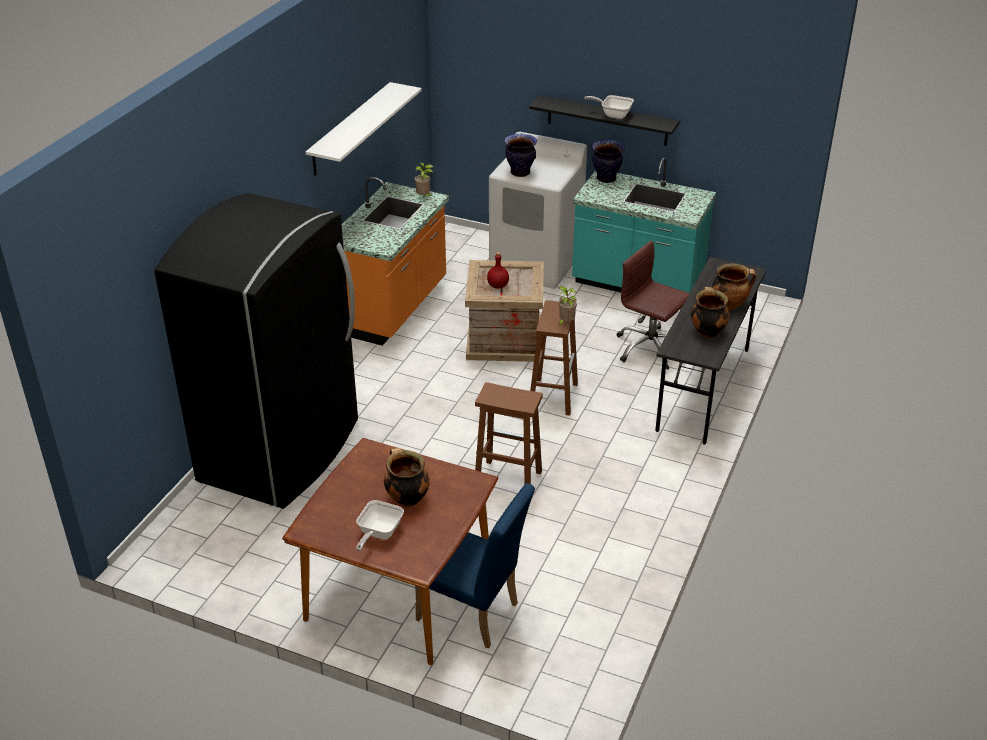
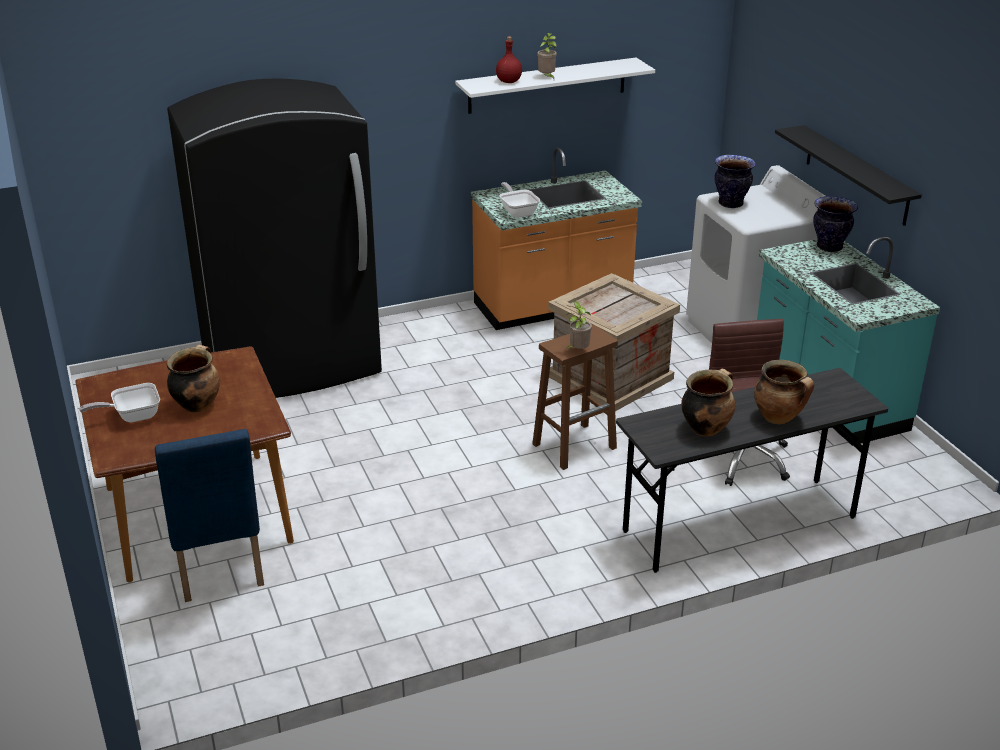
camera: 45 degrees right, 5 degrees down
(424, 197) = (616, 193): potted plant -> potted plant (547, 78)
(498, 285) = (603, 305): red bottle -> red bottle (509, 81)
(507, 480) = (419, 487): brown stool -> none
(613, 114) = (851, 164): frying pan -> frying pan (518, 212)

